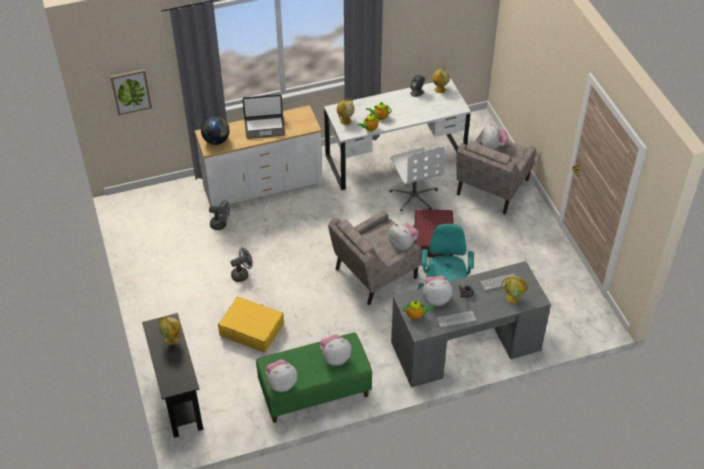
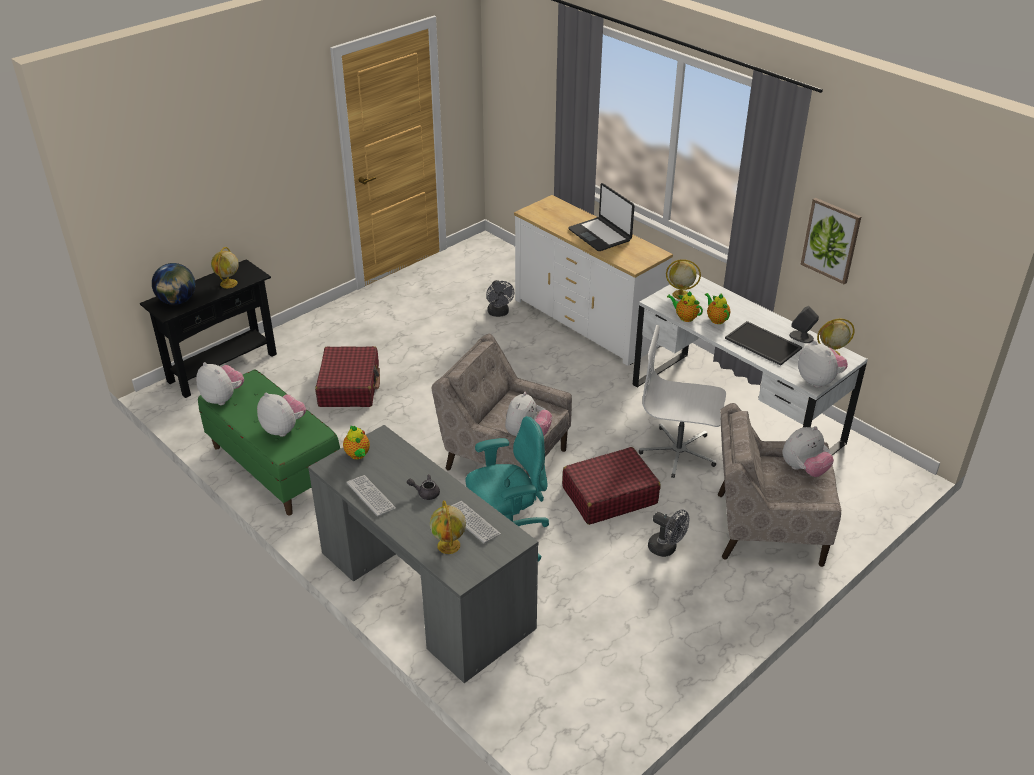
camera: 65 degrees right, 10 degrees down
(131, 91) = (521, 104): picture -> picture (831, 240)
(216, 140) = (547, 212): globe -> globe (177, 301)
(242, 274) = (432, 352): grey fan -> grey fan (666, 549)
(251, 330) = (349, 386): yellow suitcase -> red suitcase
(414, 109) = (764, 343): none -> tray
(414, 196) = (678, 452): white office chair -> white office chair turned 60 degrees clockwise
(436, 298) = (401, 465): plush toy -> plush toy (819, 381)

